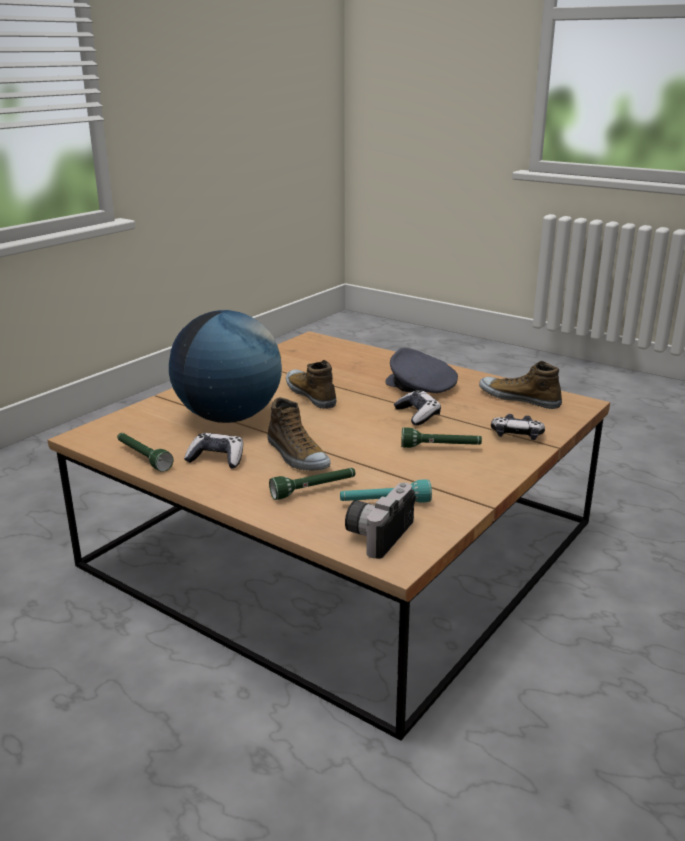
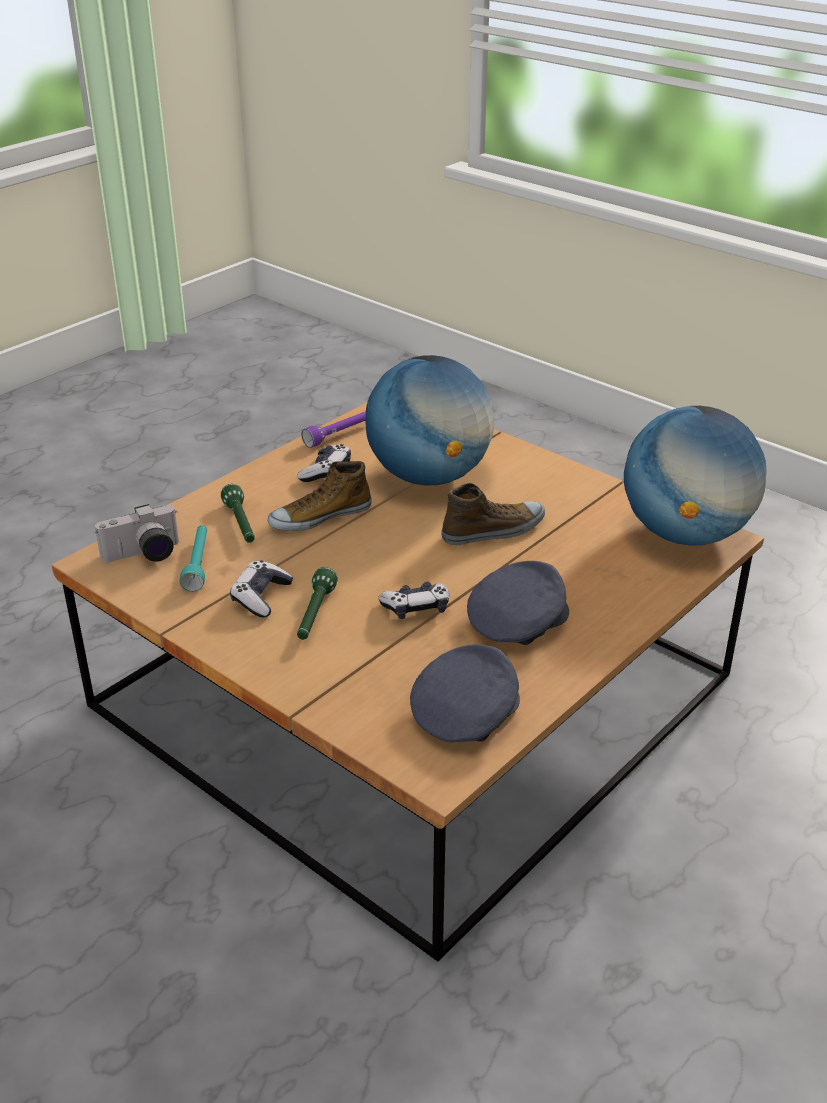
camera: 95 degrees right, 10 degrees up
(143, 458) = (339, 434): green flashlight -> purple flashlight
(308, 346) = (685, 534): none -> globe
(377, 533) = (143, 555): camera -> camera turned 120 degrees clockwise
(516, 435) = (335, 684): game controller -> game controller (261, 597)
(519, 398) = (465, 712): shoe -> grey cap

